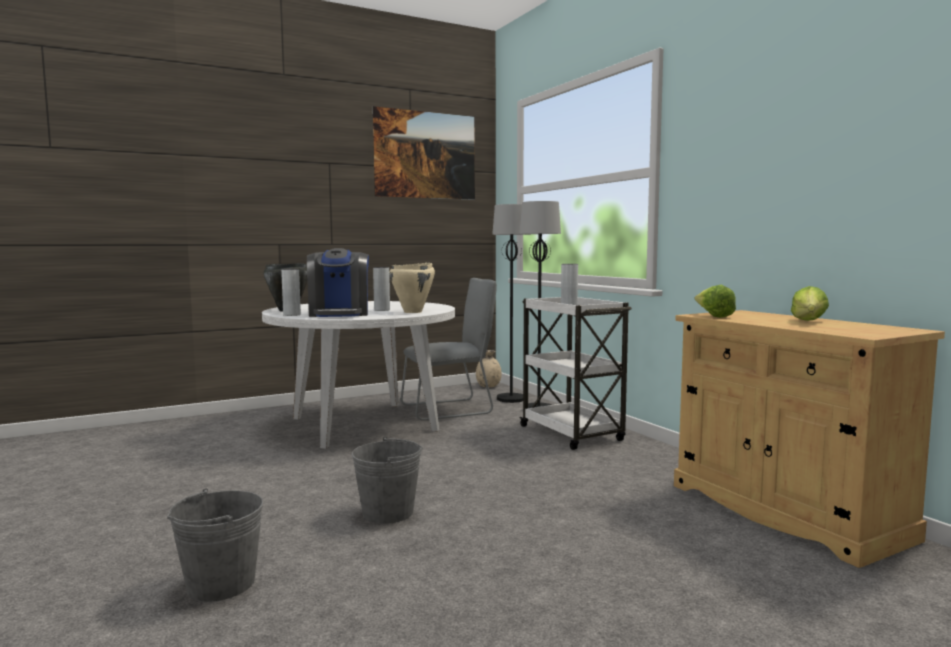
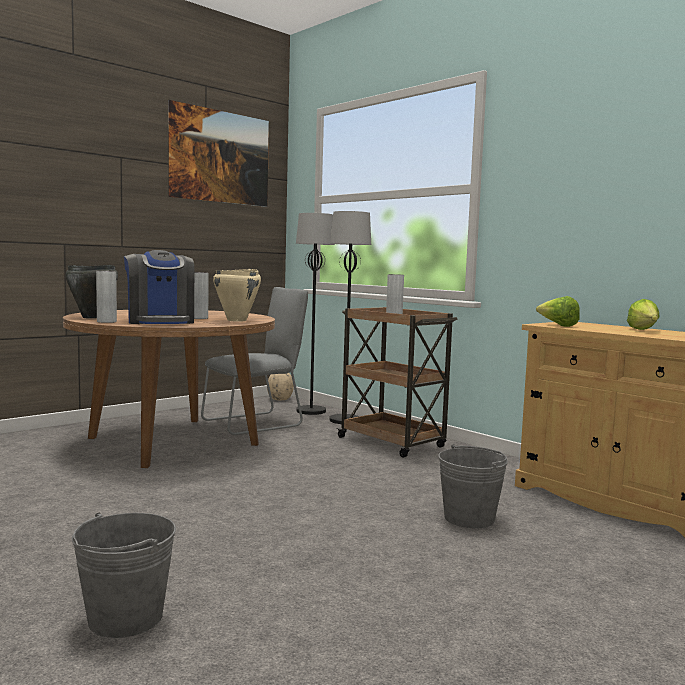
camera: 15 degrees left, 0 degrees up
(363, 424) = (173, 441): white dining table -> brown dining table
(388, 512) = (261, 529): grey bucket -> grey bucket (469, 518)
(572, 434) = (392, 443): white cart -> brown cart

